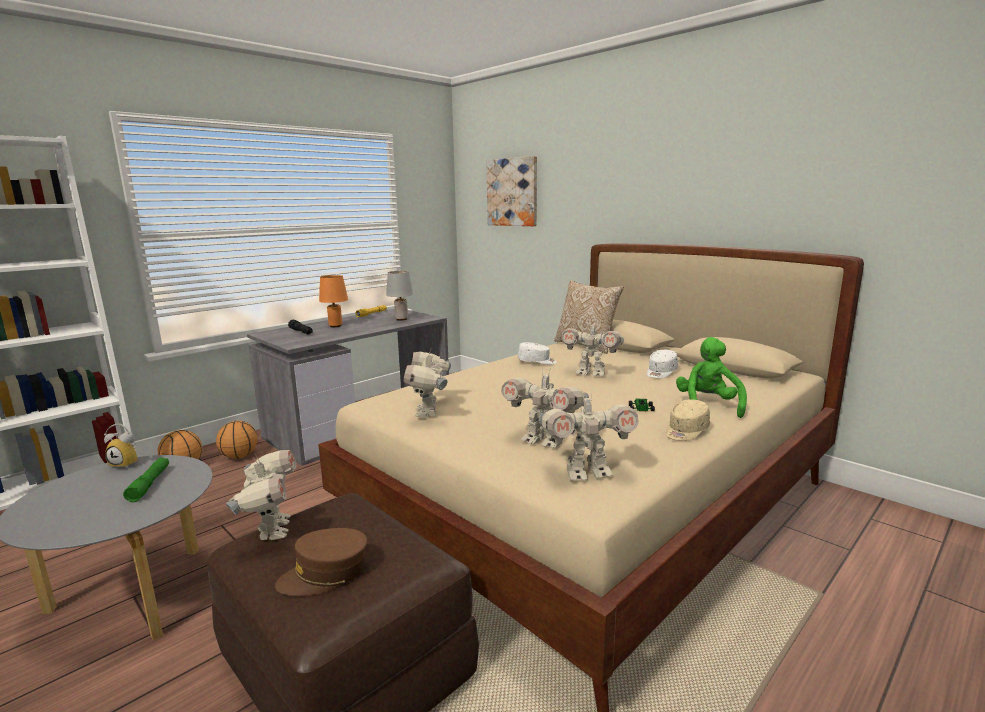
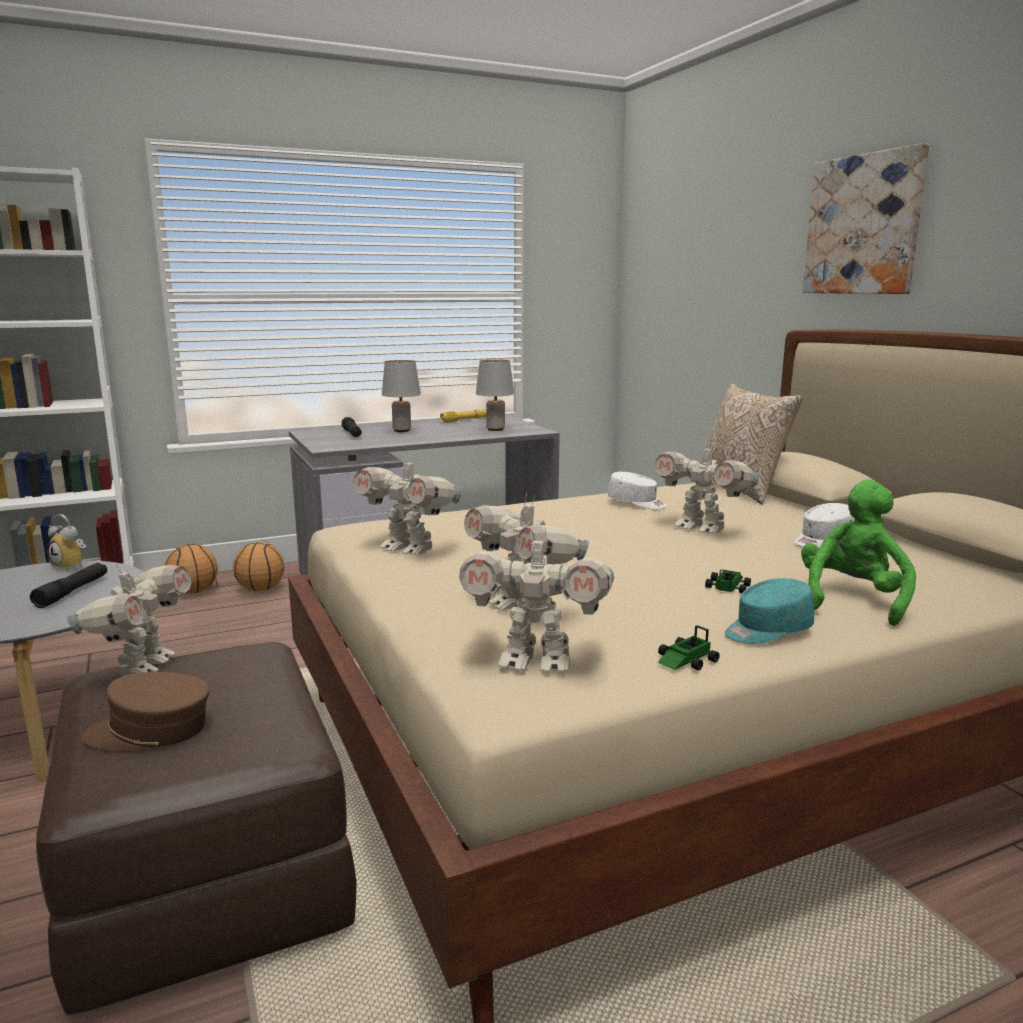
camera: 20 degrees right, 0 degrees up
(149, 484) = (72, 592): green flashlight -> black flashlight
(335, 326) = (402, 430): orange table lamp -> grey table lamp
(429, 412) = (409, 549): toy robot -> toy robot turned 75 degrees counterclockwise
(512, 192) = (692, 249): picture -> picture (864, 225)
(661, 456) = (684, 660): none -> toy car
(685, 431) = (767, 630): beige cap -> turquoise cap

